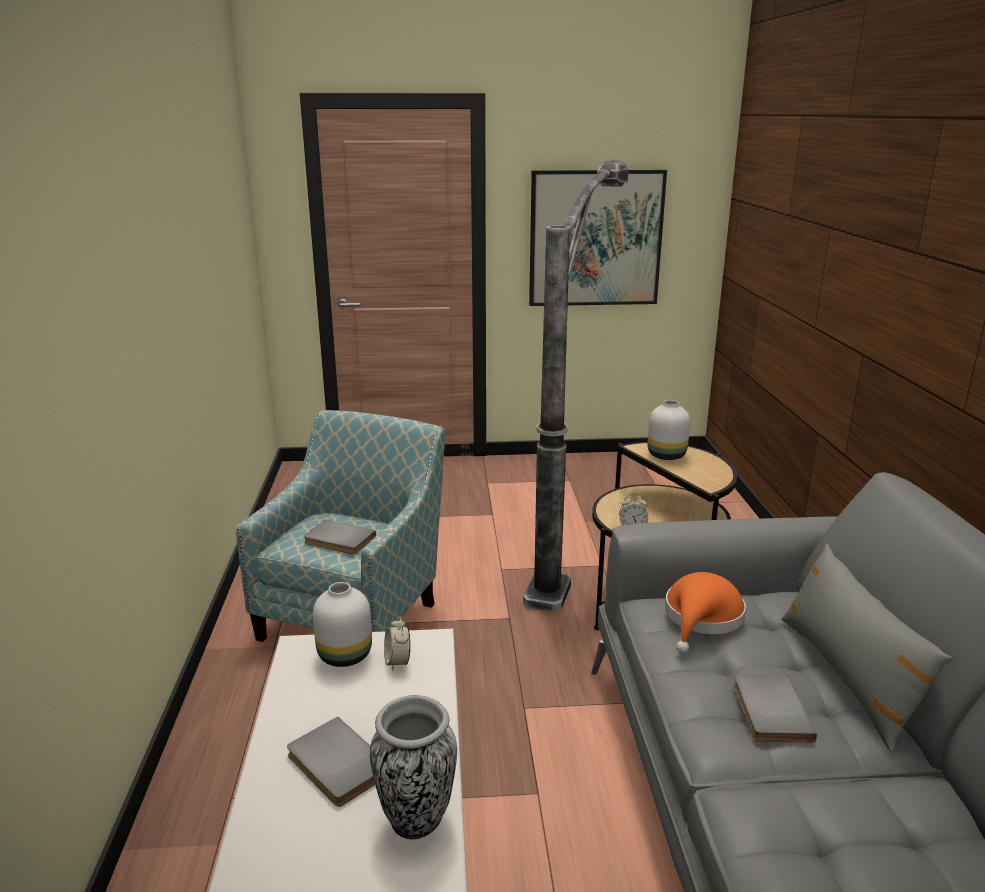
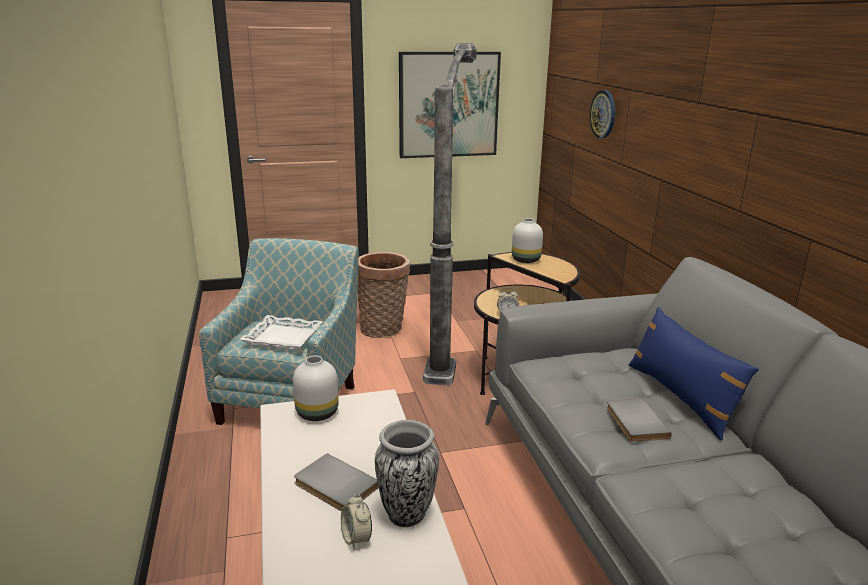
camera: 10 degrees left, 0 degrees up
(338, 540) = (282, 338): grey book -> white tray
(397, 662) = (360, 414): alarm clock -> alarm clock (356, 538)
(489, 527) = (384, 329): none -> basket
(702, 618) = (574, 368): orange hat -> none
(795, 258) = (603, 114): none -> wall clock
(847, 677) = (681, 397): grey pillow -> blue pillow

